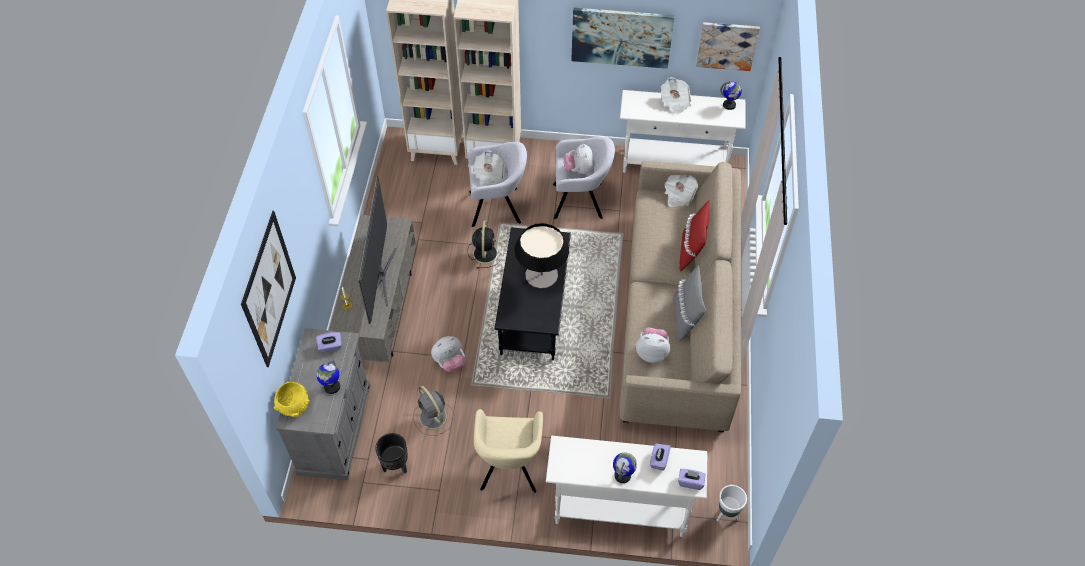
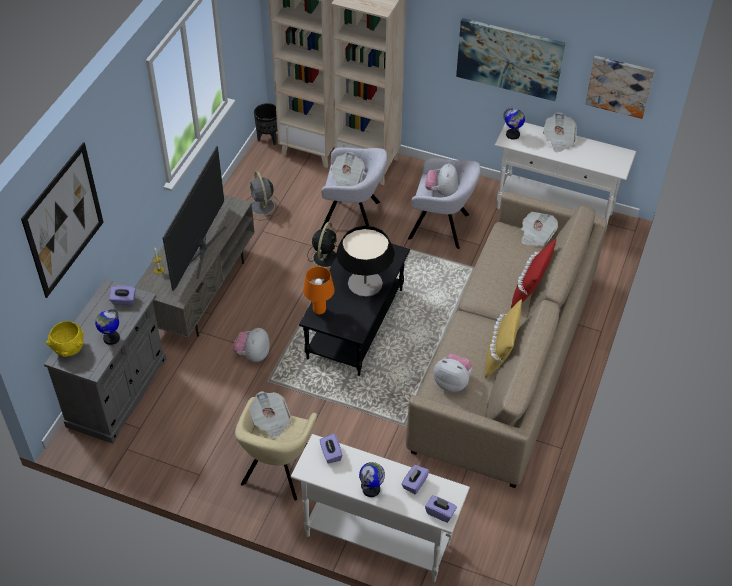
camera: 15 degrees right, 5 degrees down
(396, 466) = (164, 441): black planter -> black planter (268, 139)
(433, 418) = (218, 404): grey fan -> grey fan (262, 207)
(450, 362) = (253, 355): plush toy -> plush toy turned 120 degrees clockwise
(499, 427) = (271, 421): none -> newspaper
(508, 310) = (319, 310): none -> orange table lamp
(575, 450) = (330, 454): none -> purple tissue box
(685, 318) = (500, 356): grey pillow -> yellow pillow
(726, 514) = (490, 571): white planter -> none
(729, 105) = (616, 153): globe -> globe (513, 135)

